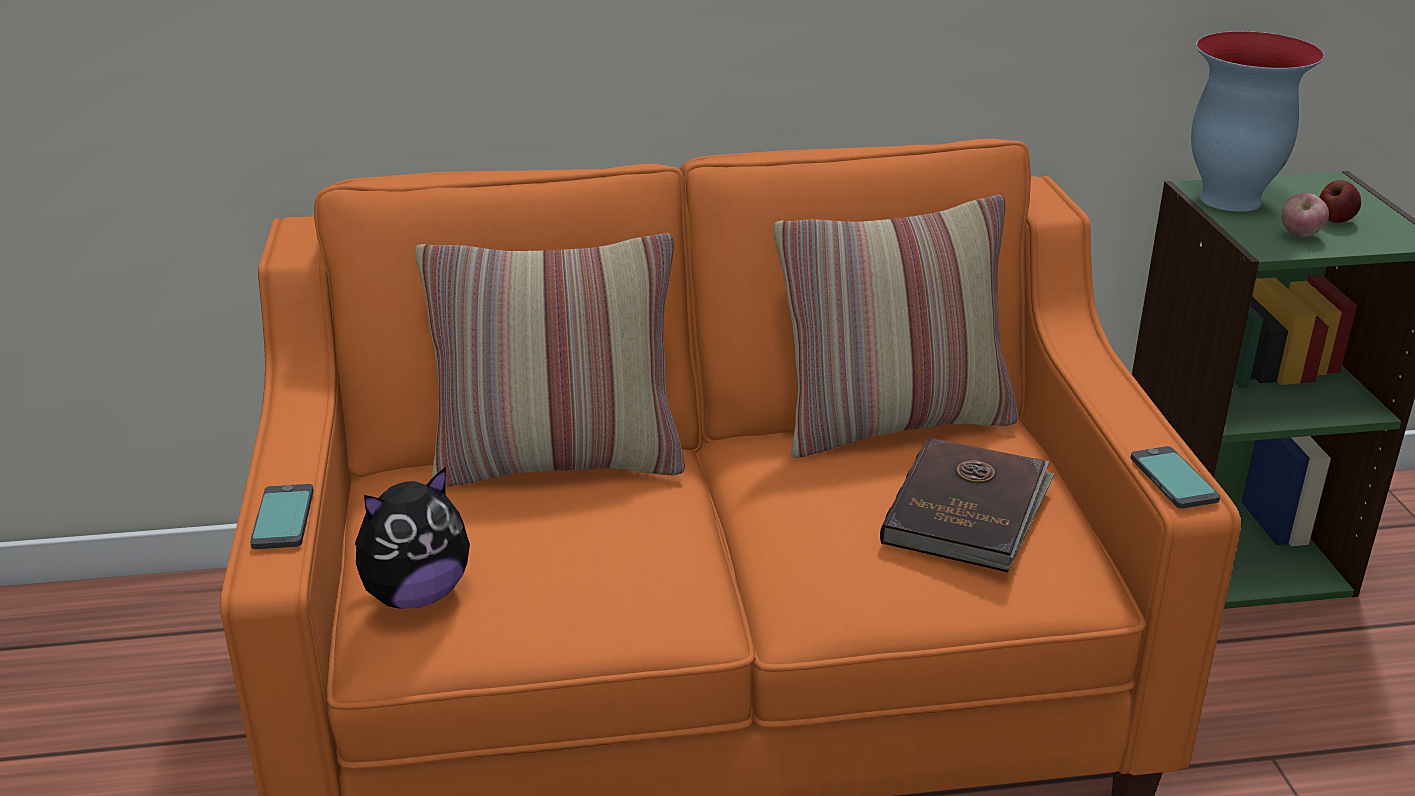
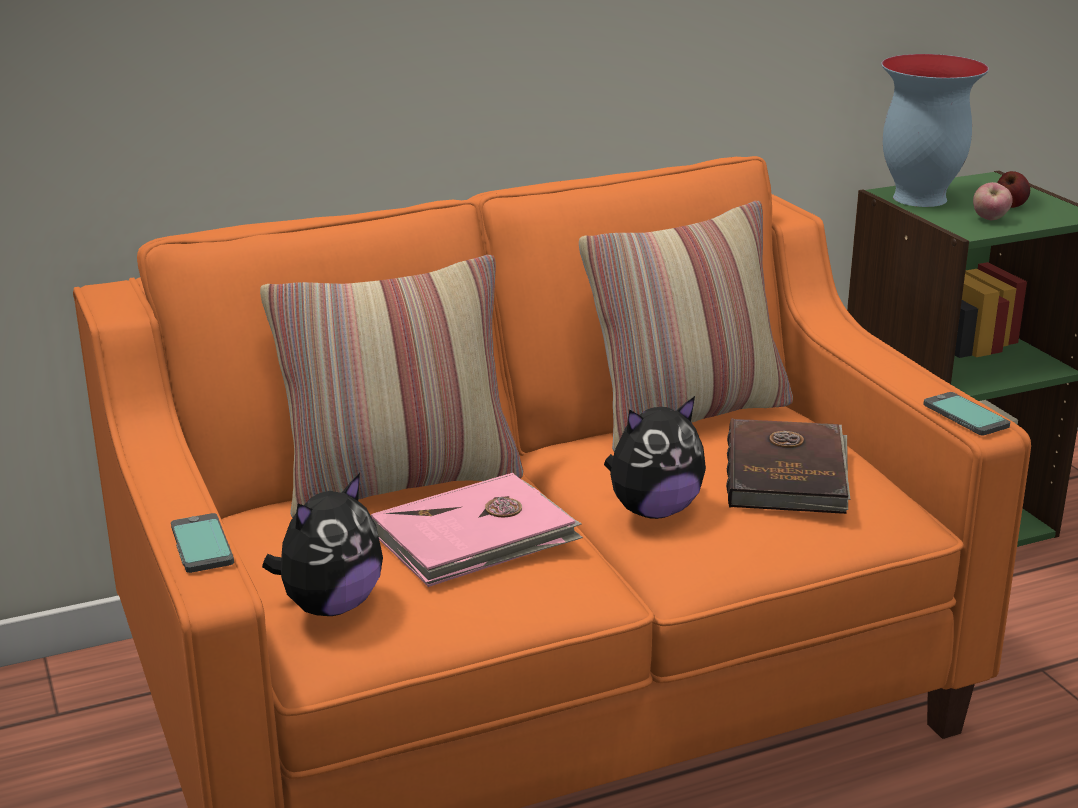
camera: 15 degrees left, 5 degrees down
(597, 538) = (476, 537): none -> pink book
(800, 534) = (653, 510): none -> plush toy

